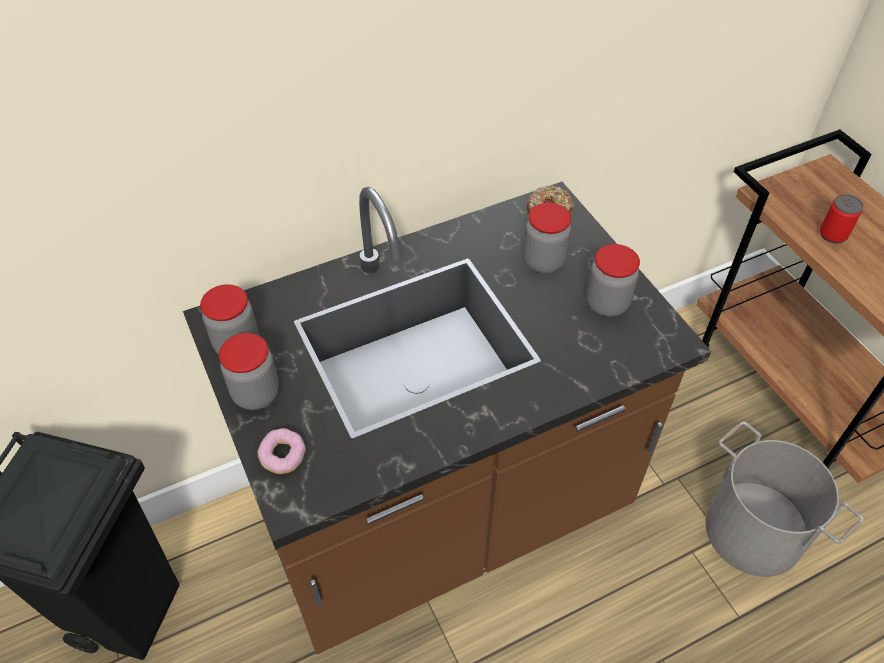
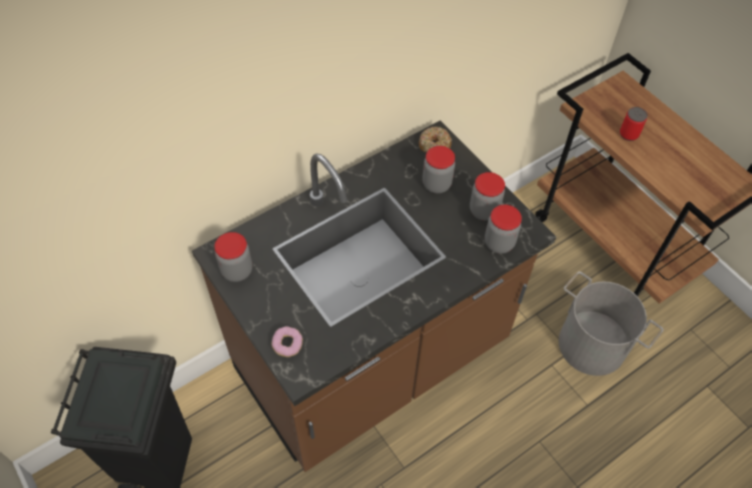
camera: 10 degrees left, 5 degrees up
(256, 394) = (259, 304): jar -> jar (499, 243)

